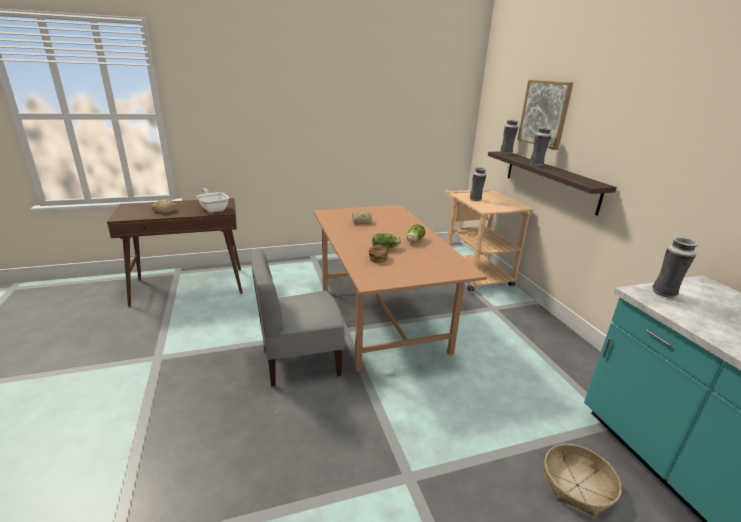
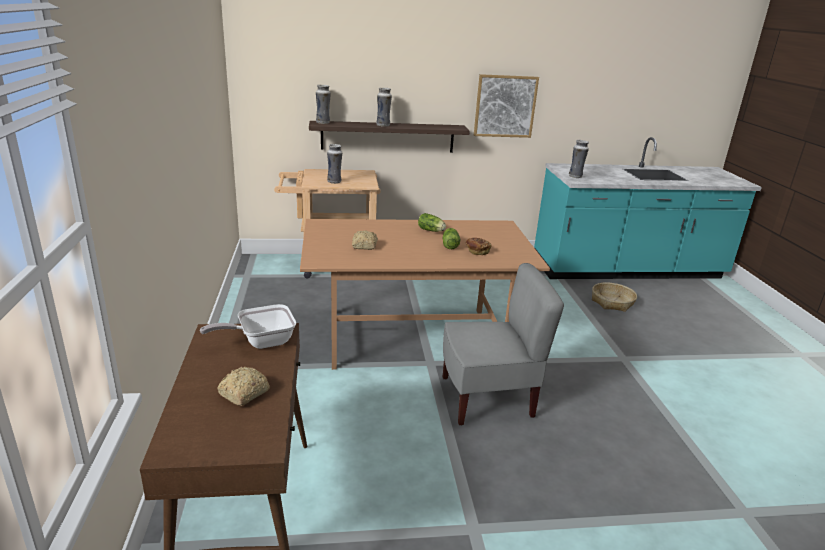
camera: 80 degrees left, 0 degrees up
(300, 361) = (487, 398): grey chair -> grey chair turned 90 degrees counterclockwise
(544, 113) = (361, 73): picture -> picture (505, 106)

